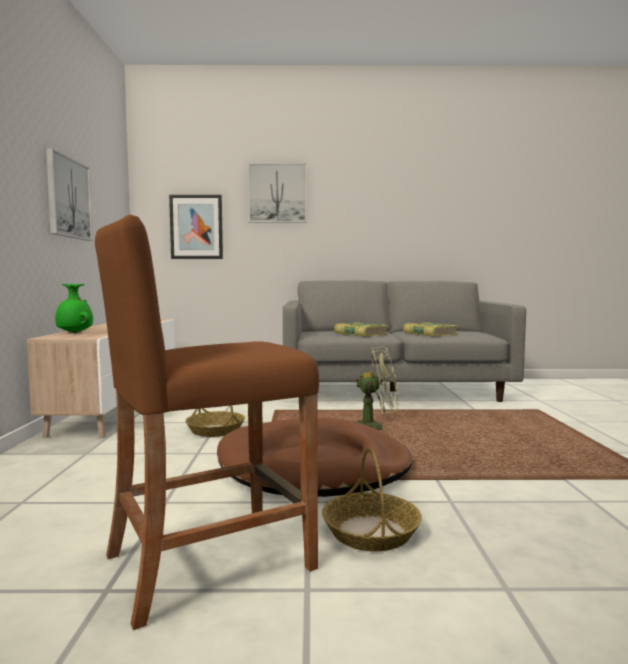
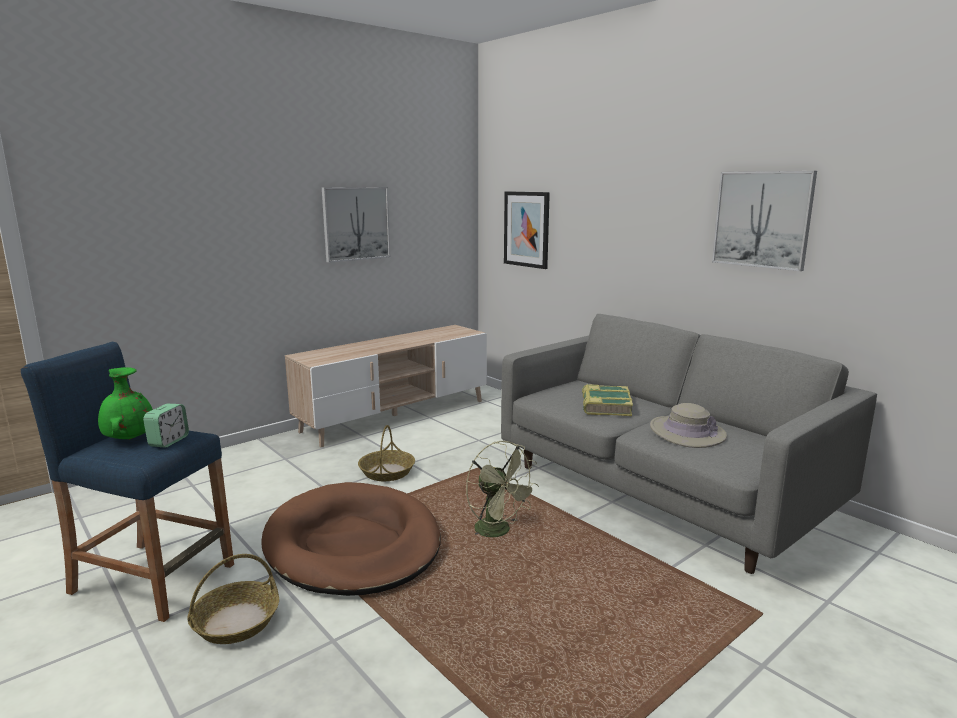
camera: 50 degrees right, 10 degrees up
(74, 333) = (330, 351): green vase -> green vase (128, 439)
(209, 561) = (153, 578): brown stool -> blue stool
(257, 342) = (168, 441): none -> alarm clock
(277, 193) = (603, 191): picture -> picture (762, 219)
(429, 334) = (687, 433): book -> beige hat

